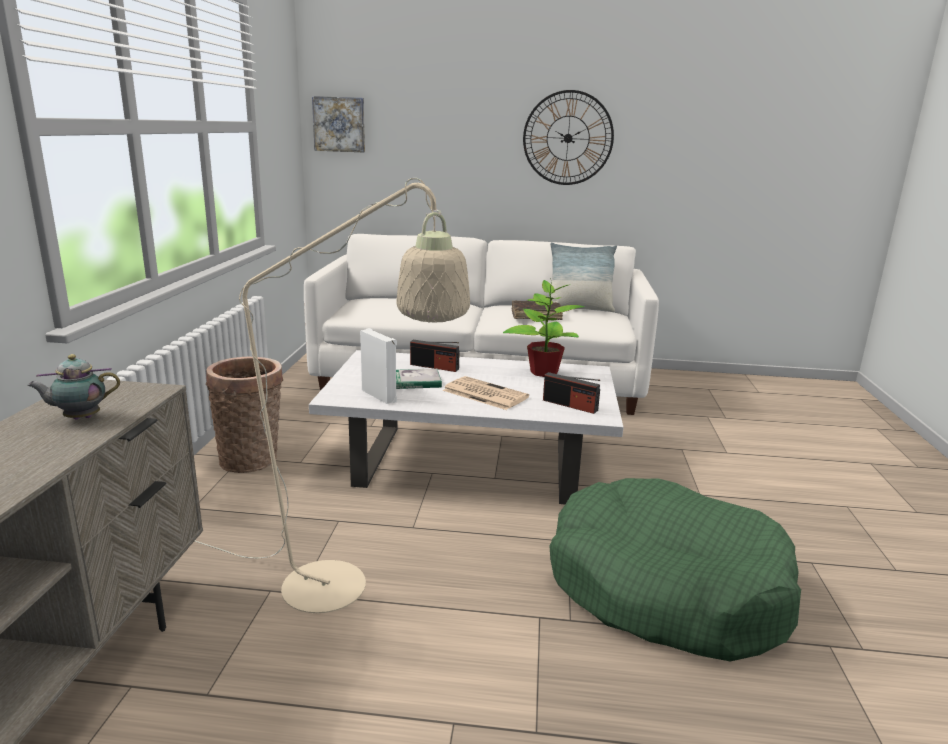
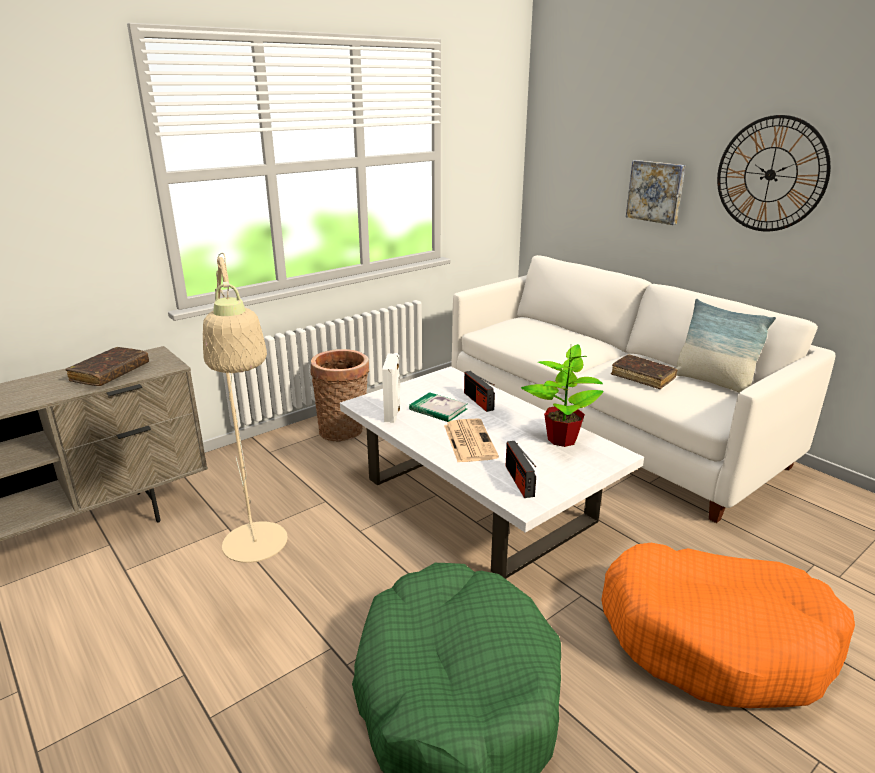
camera: 45 degrees right, 5 degrees up
(79, 418) = (110, 373): teapot -> brown book
(339, 124) = (552, 147): picture -> picture (656, 191)
(729, 475) = (716, 639): none -> orange dog bed

